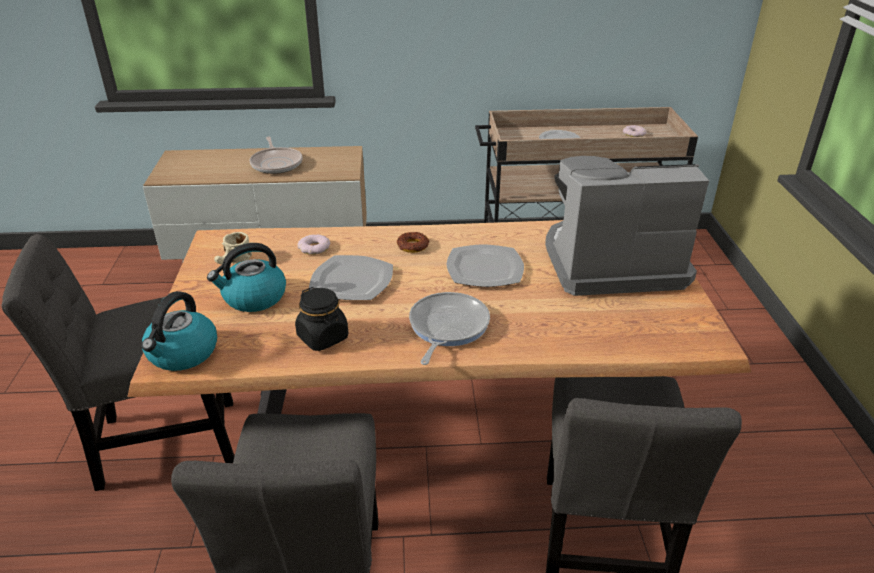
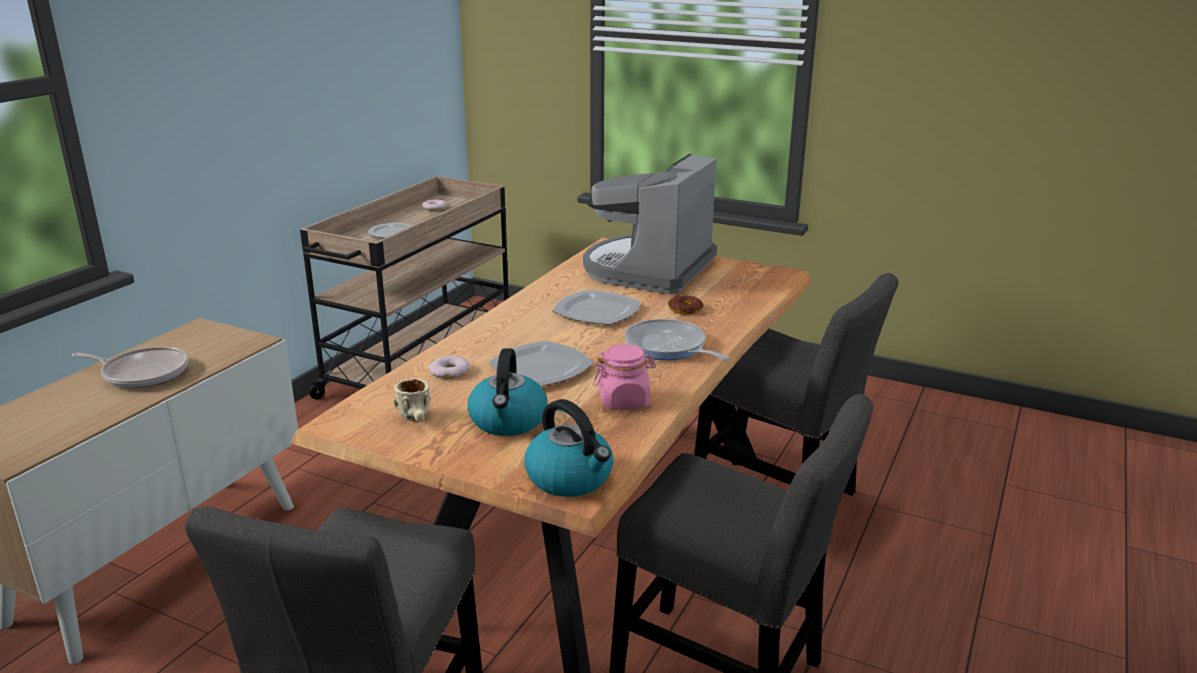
camera: 60 degrees left, 10 degrees down
(323, 337) = (624, 401): black jar -> pink jar
(413, 246) = (516, 328): donut -> donut (685, 309)

